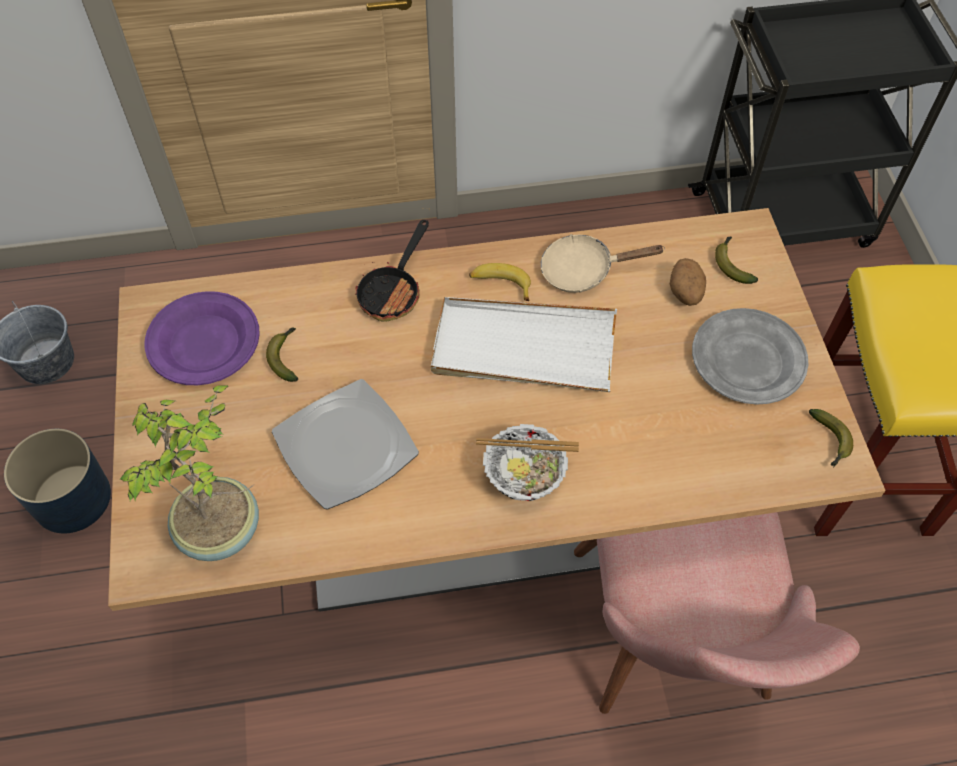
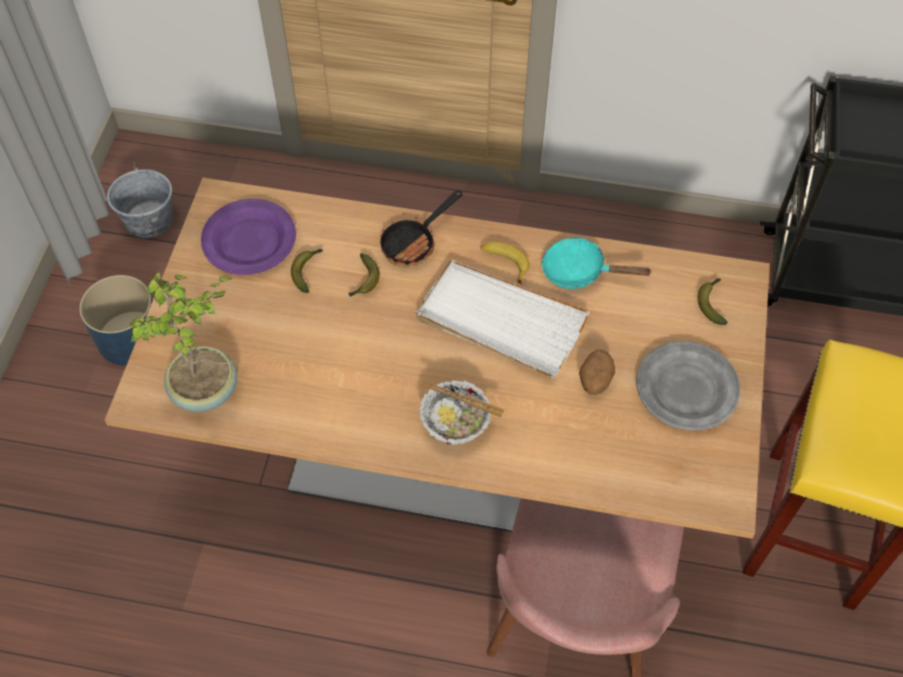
camera: 20 degrees right, 0 degrees up
(344, 446) = (324, 356): plate -> none
(583, 270) = (580, 271): beige frying pan -> turquoise frying pan
(685, 293) = (659, 316): potato -> potato (595, 381)
(829, 442) = (725, 478): banana -> banana (364, 281)

